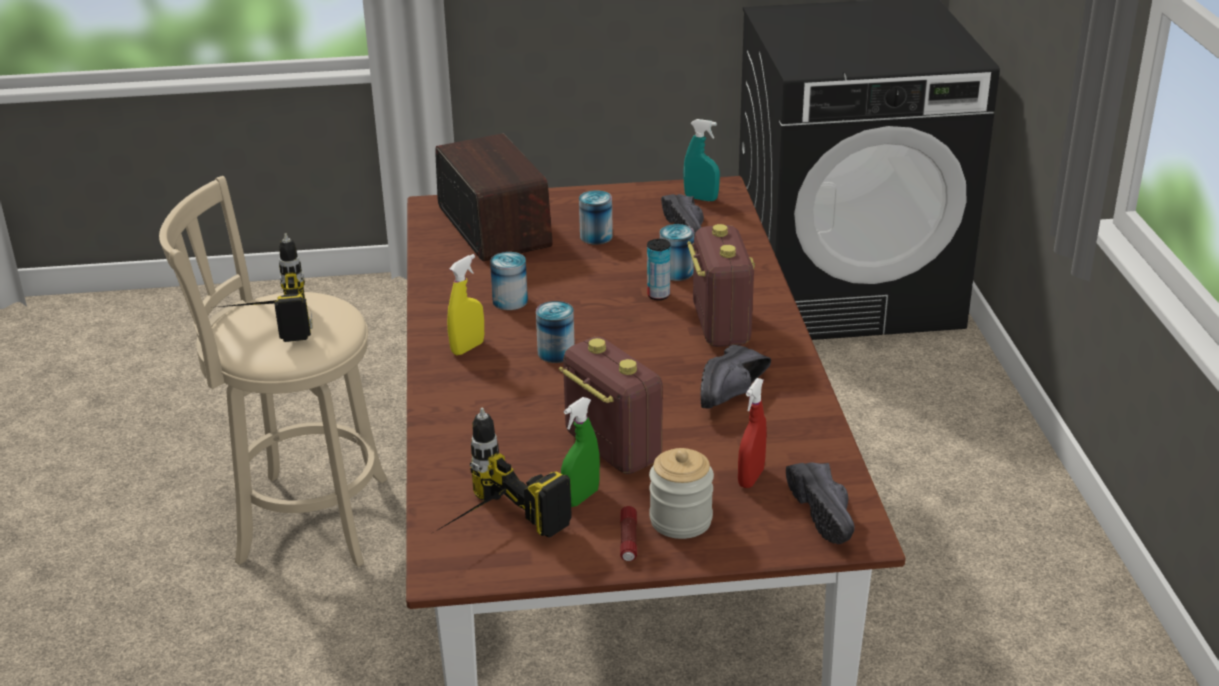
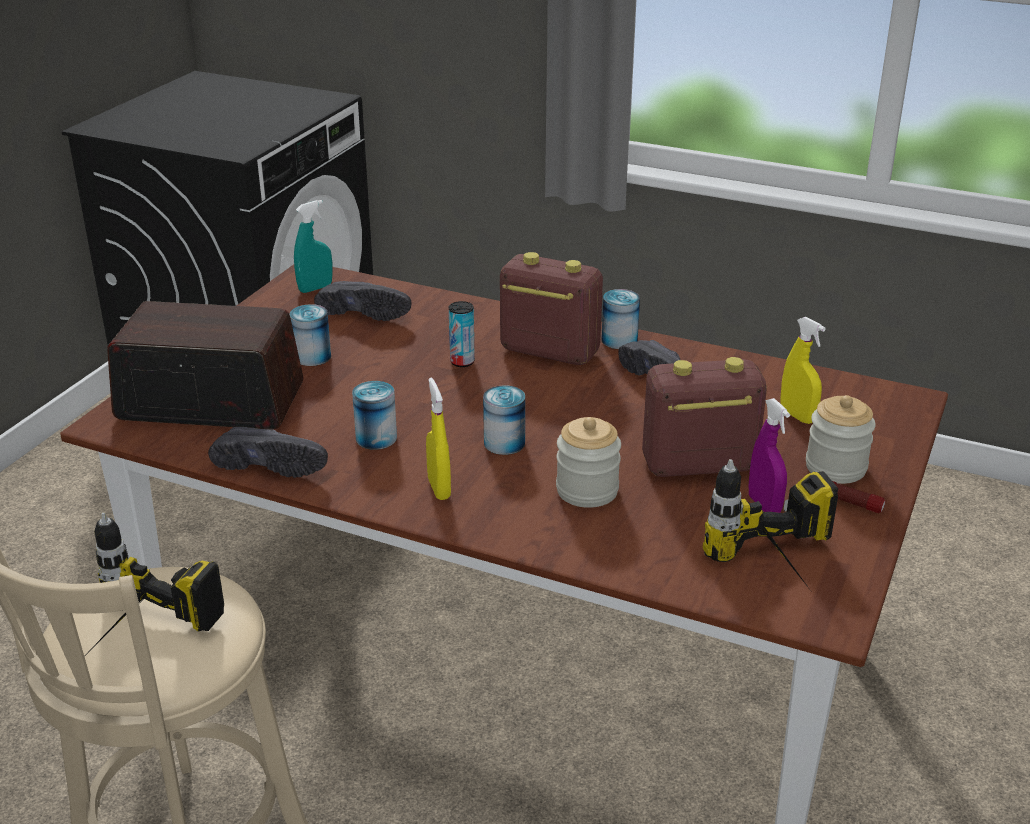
camera: 60 degrees left, 0 degrees up
(524, 409) = (587, 490): none -> jar
(581, 497) = (764, 505): green spray bottle -> purple spray bottle
(676, 272) = (432, 341): can -> can (619, 340)
(751, 478) = (797, 416): red spray bottle -> yellow spray bottle
(828, 515) = (874, 402): black shoe -> black shoe (273, 464)

